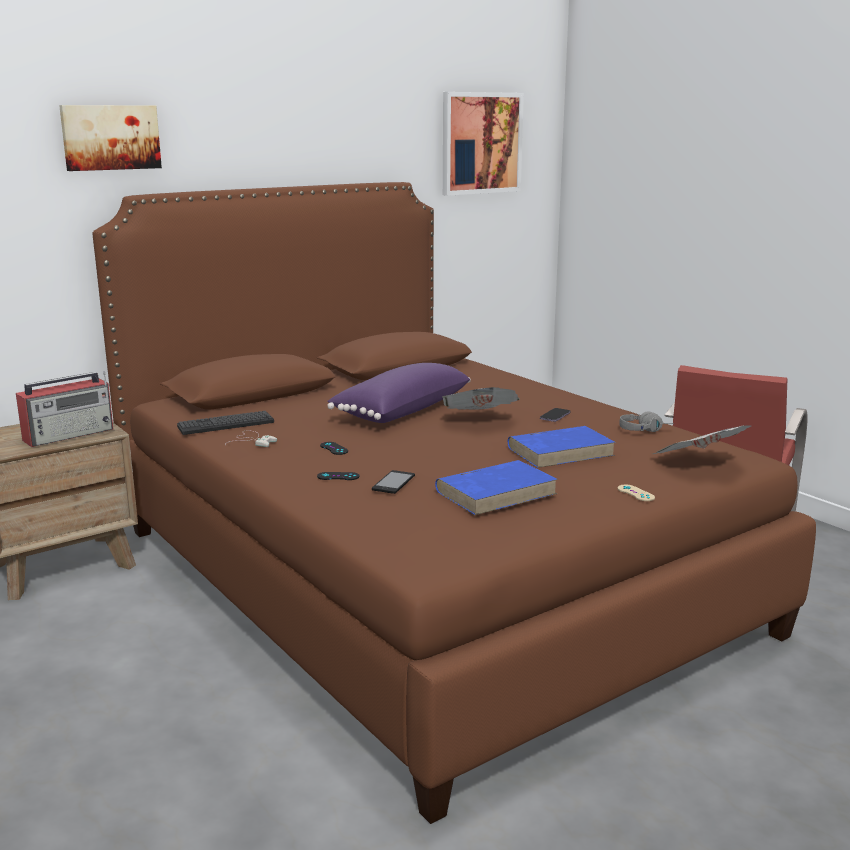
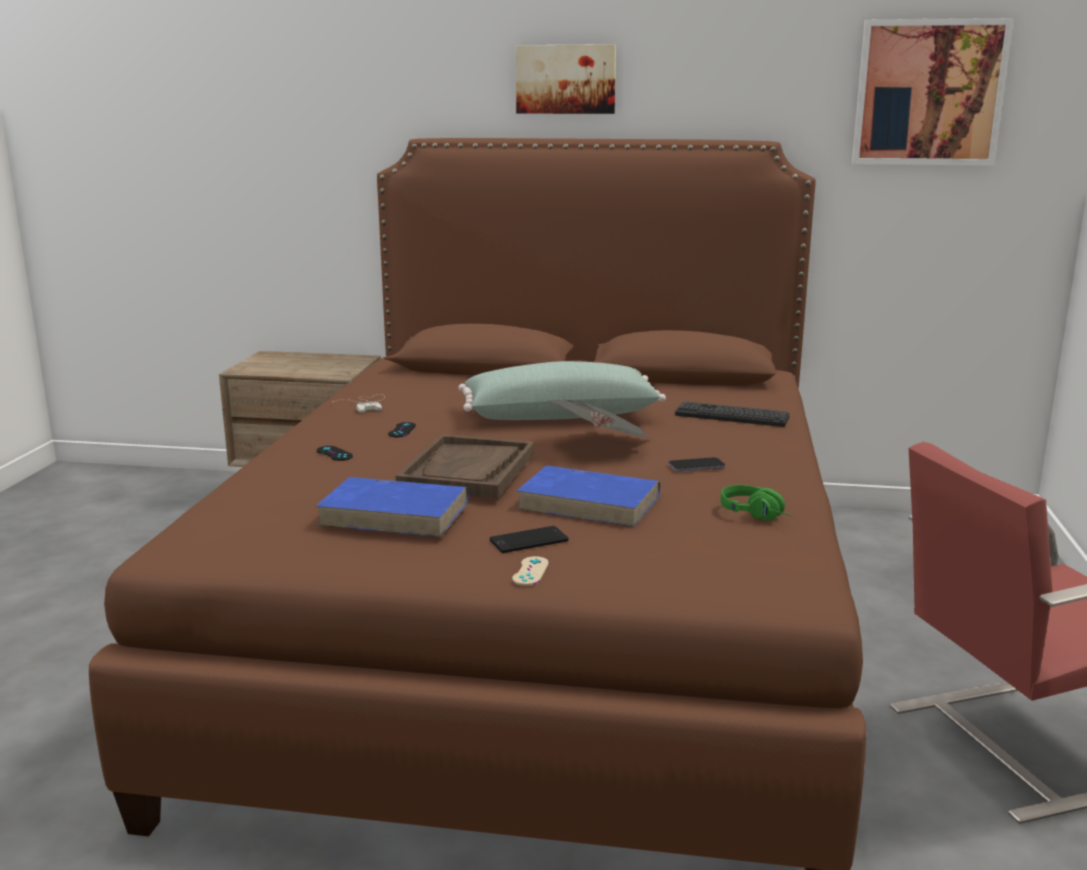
camera: 45 degrees right, 0 degrees up
(70, 434) = (314, 369): radio -> none
(110, 137) = (415, 77): picture -> picture (566, 79)
(226, 424) = (389, 386): keyboard -> keyboard (731, 416)
(393, 482) = (351, 473): phone -> phone (529, 540)
(400, 410) = (559, 415): purple pillow -> green pillow
(459, 456) = (468, 470): none -> brown tray
(645, 430) = (758, 515): grey headphones -> green headphones
(697, 463) = (704, 572): newspaper -> none

